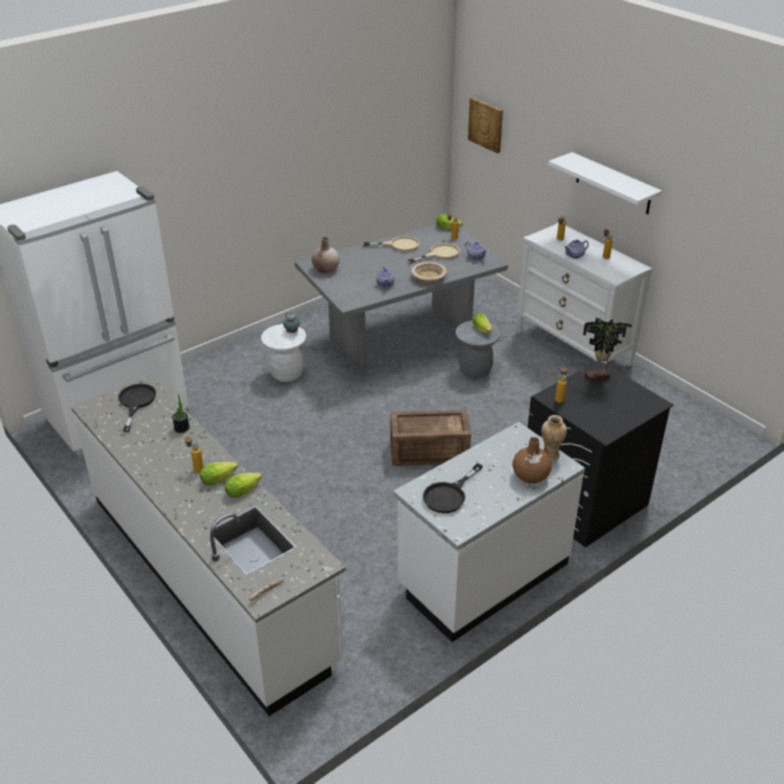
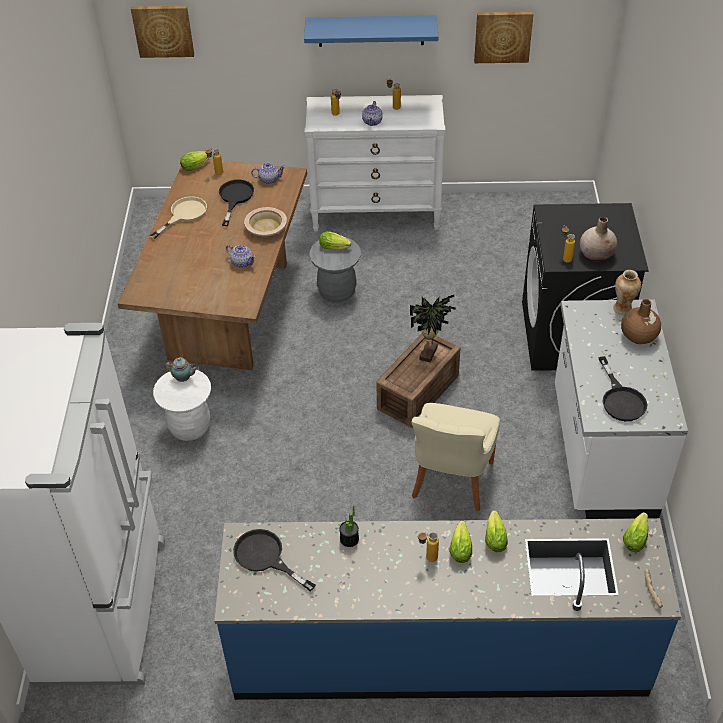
camera: 50 degrees left, 10 degrees up
(211, 576) = (438, 651): white counter -> blue counter
(312, 561) = (636, 537): none -> lettuce
(326, 269) = (162, 288): beige vase -> beige vase (596, 254)
(365, 509) = (451, 482): none -> beige chair
(400, 336) = (228, 309): grey dining table -> brown dining table
(439, 254) = (235, 198): beige frying pan -> black frying pan
(598, 378) = (559, 220): potted plant -> potted plant (430, 353)
(613, 184) = (371, 30): white shelf -> blue shelf
(710, 234) = (503, 36): none -> picture

